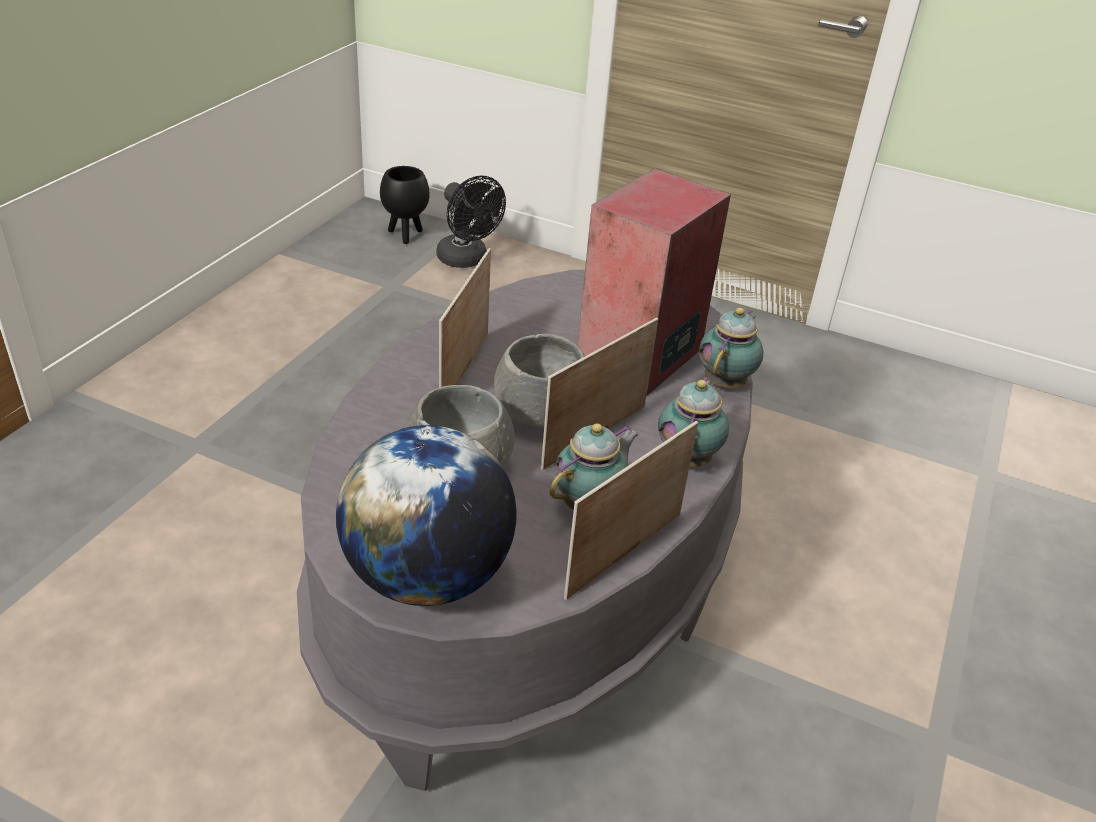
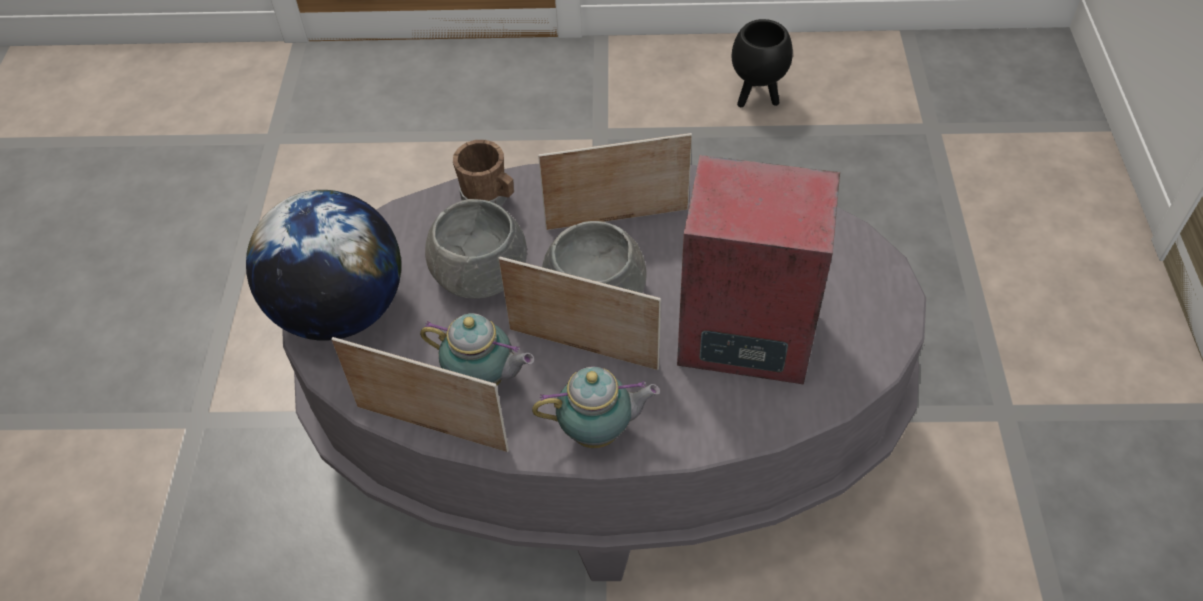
camera: 70 degrees right, 15 degrees up
(367, 431) = (489, 198): none -> brown mug
(405, 235) = (1032, 92): black planter -> black planter (757, 98)
(467, 260) = (1040, 159): black fan -> none
(726, 382) = (756, 425): teapot -> none

